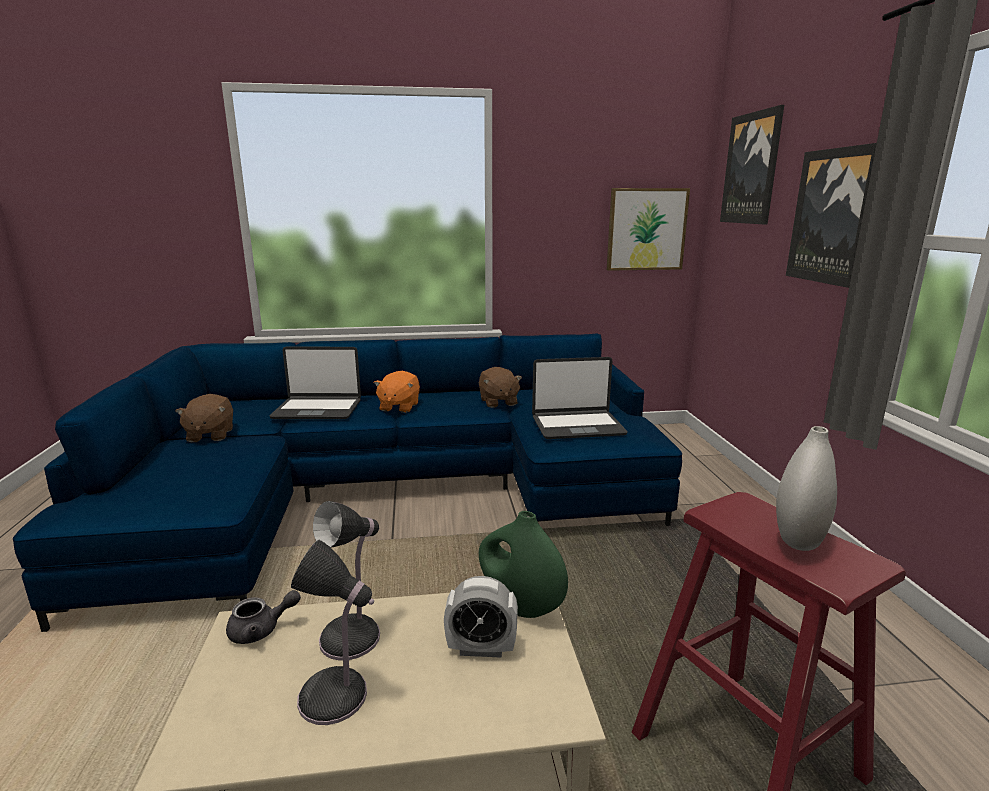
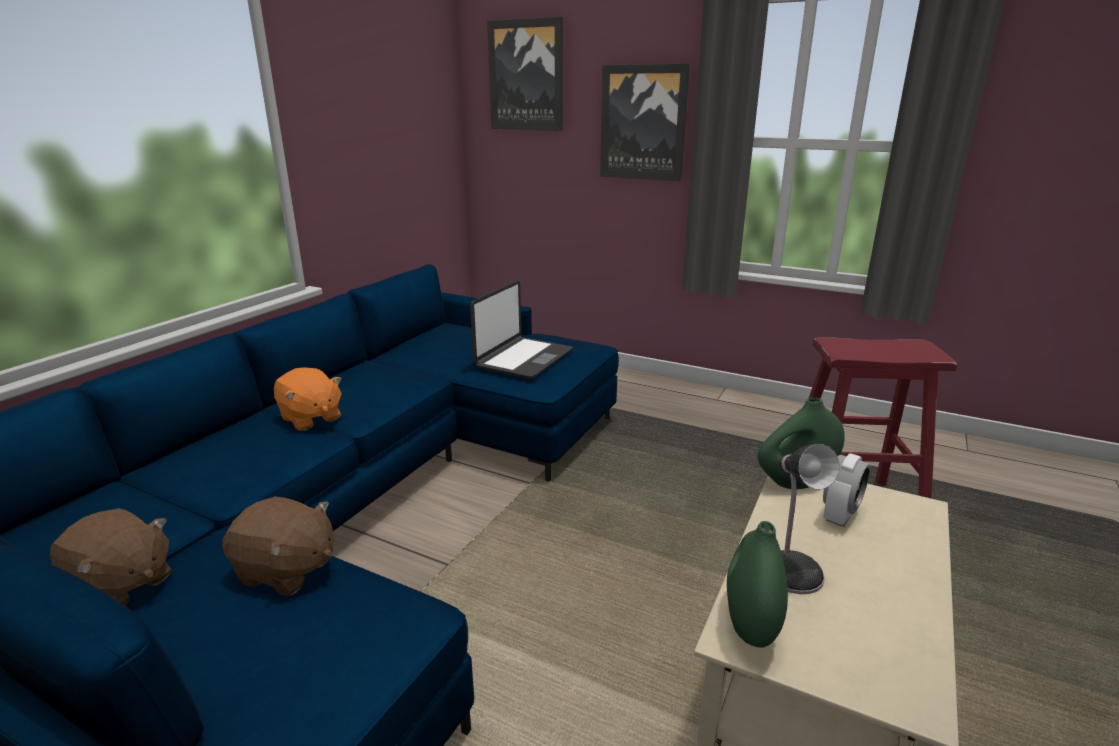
camera: 55 degrees left, 5 degrees up
(261, 630) = (750, 624): grey teapot -> green vase
(317, 409) = (212, 469): laptop -> none
(337, 697) = (871, 599): table lamp -> none
(498, 402) = (401, 368): brown plush toy -> brown plush toy (286, 571)
(646, 229) = (422, 140): picture -> none
(799, 537) = (884, 346): white vase -> none

